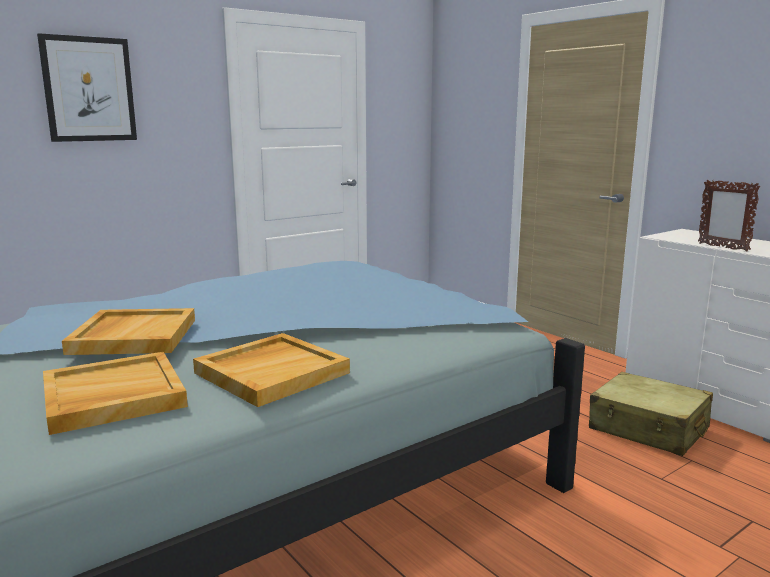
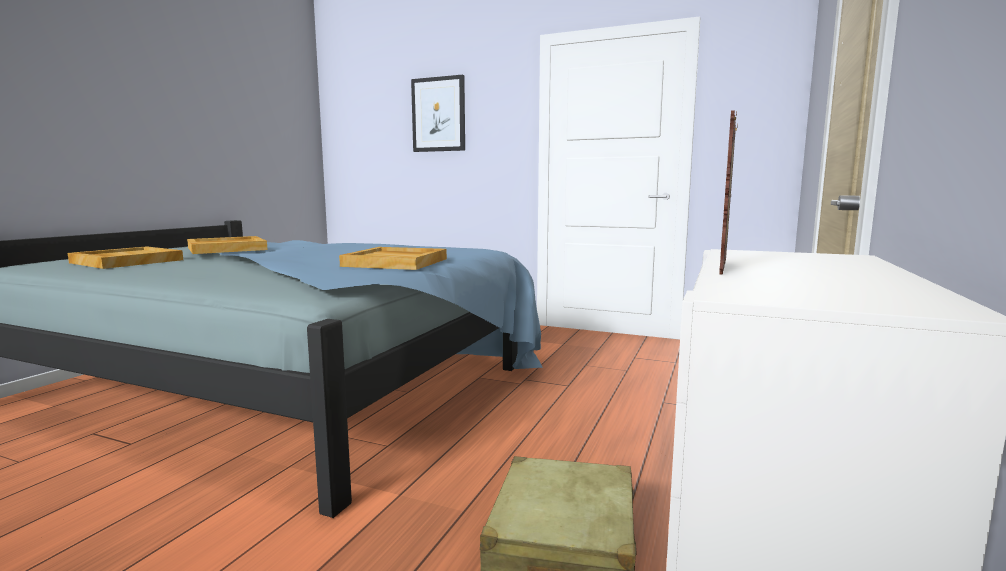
camera: 60 degrees right, 5 degrees down
(272, 372) = (167, 270): beige tray -> beige tray (397, 262)

